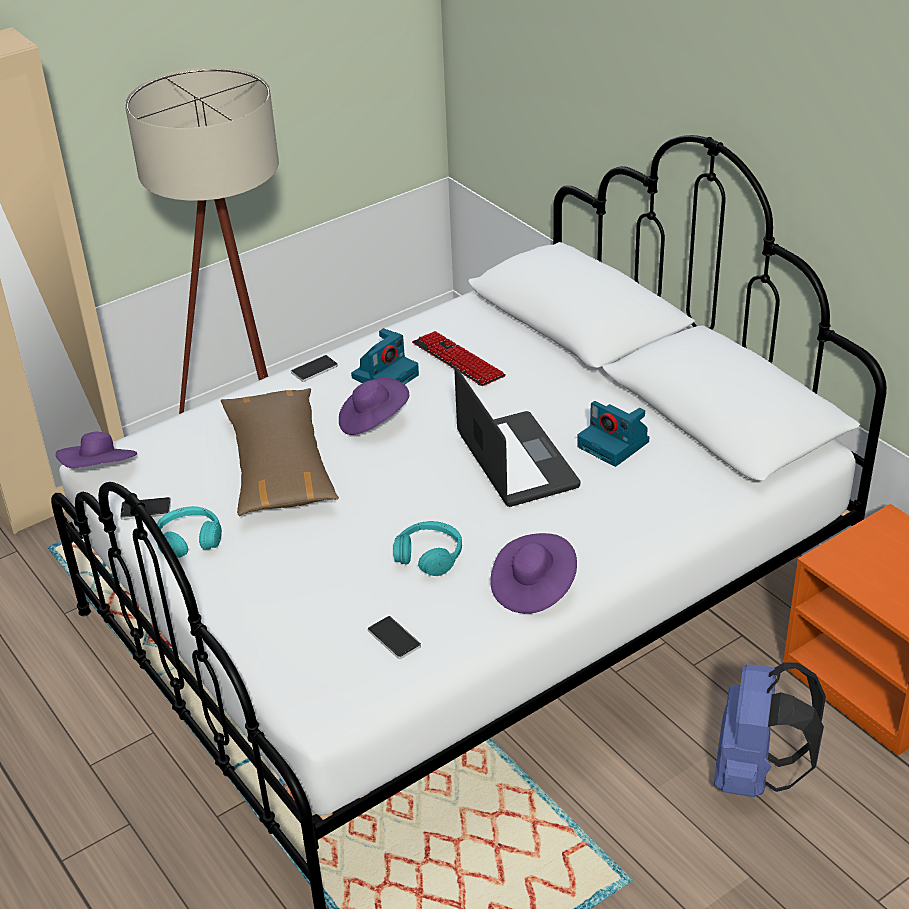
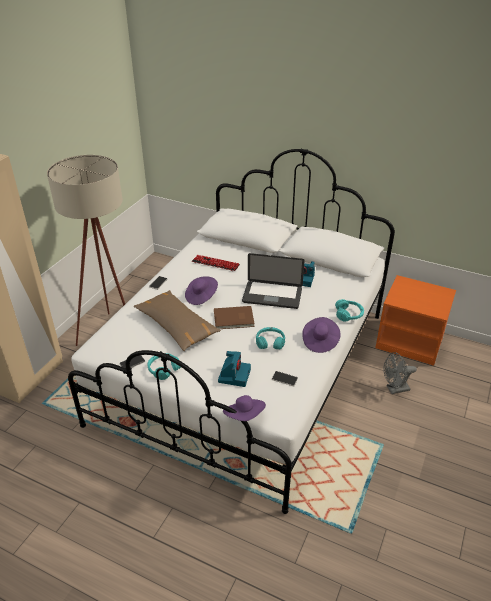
camera: 30 degrees left, 0 degrees up
(101, 471) = (96, 353): purple hat -> purple hat (245, 416)
(385, 375) = (191, 277): camera -> camera (234, 375)
(398, 487) = (234, 319): none -> brown book
(517, 461) = (272, 295): laptop -> laptop turned 150 degrees clockwise
(648, 552) = (349, 314): none -> turquoise headphones
(756, 774) = (394, 389): blue backpack -> grey fan

